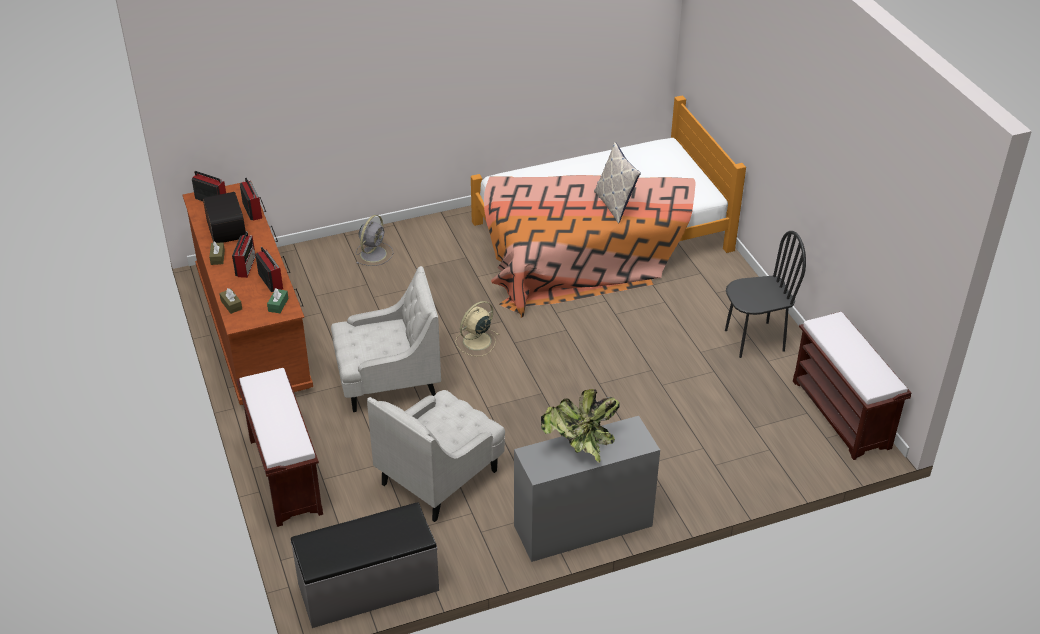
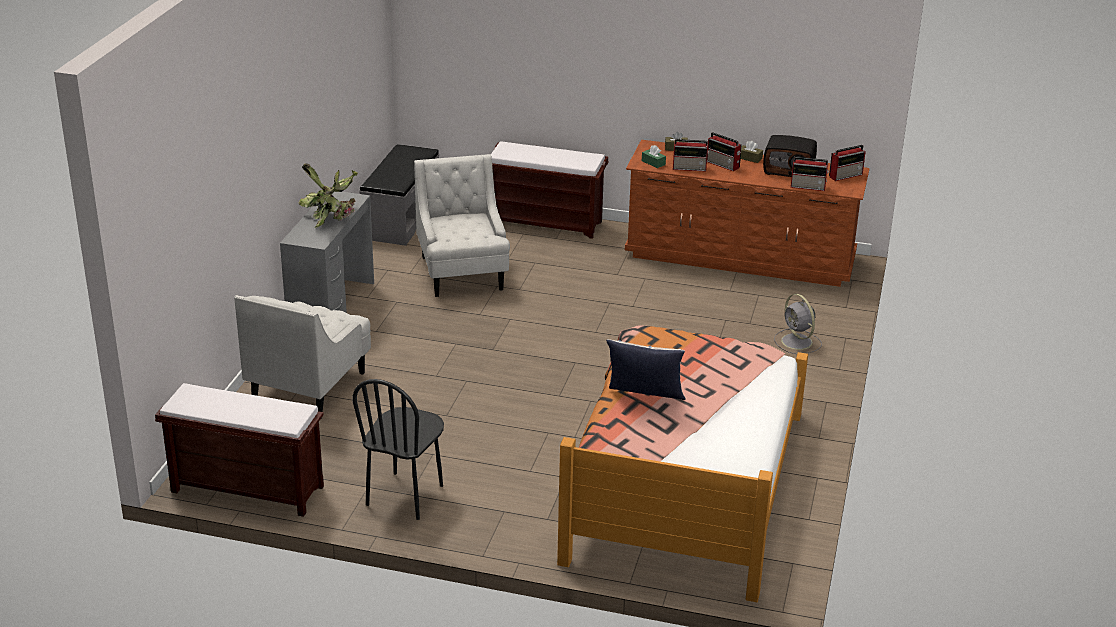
camera: 125 degrees right, 10 degrees down
(388, 382) = (597, 289): white armchair -> white armchair (309, 386)
(476, 341) = (600, 345): beige fan -> none

